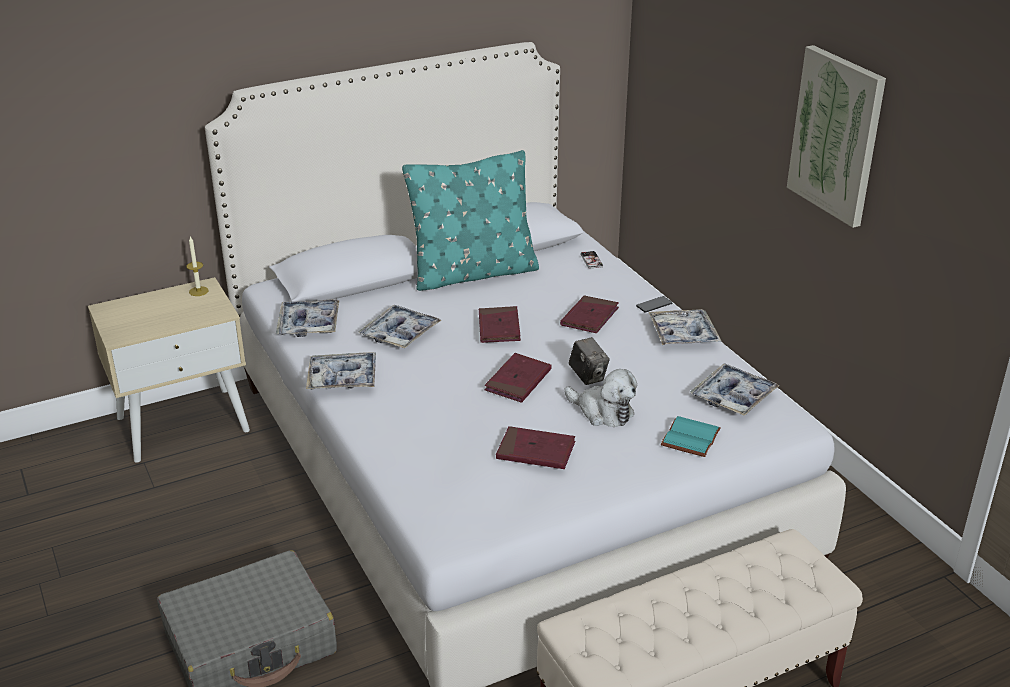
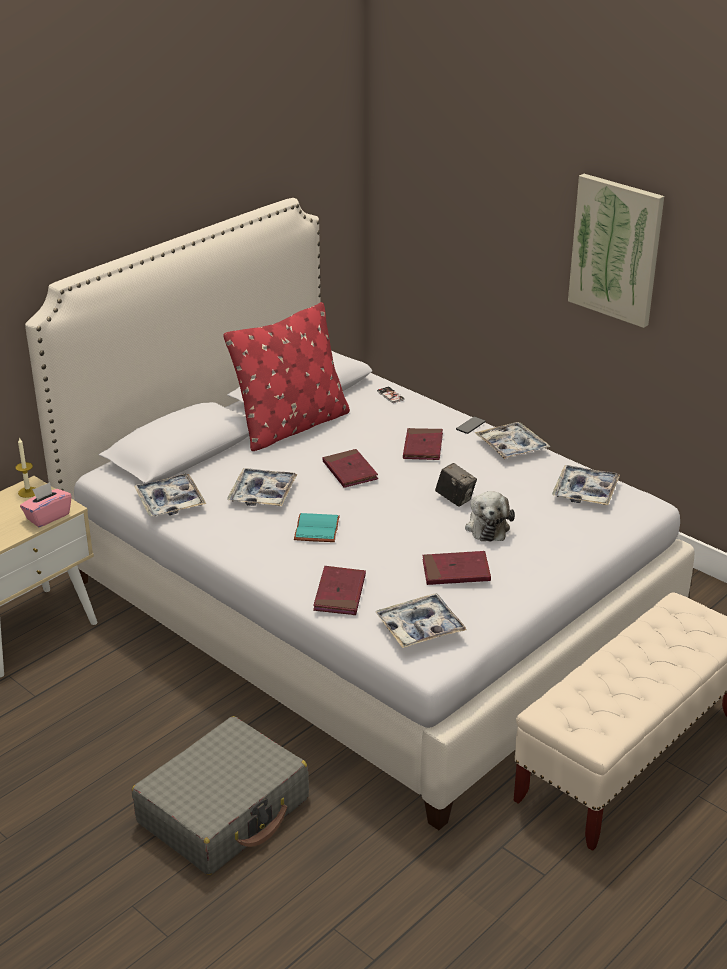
camera: 20 degrees left, 0 degrees up
(199, 317) = (47, 517): none -> pink tissue box
(342, 378) = (238, 545): tray -> tray (420, 628)
(473, 273) = (291, 426): turquoise pillow -> red pillow
(518, 381) = (399, 515): red book -> red book (339, 593)
(602, 412) = (487, 526): plush toy -> plush toy turned 75 degrees clockwise
(689, 437) = (571, 532): turquoise book -> turquoise book (315, 528)

